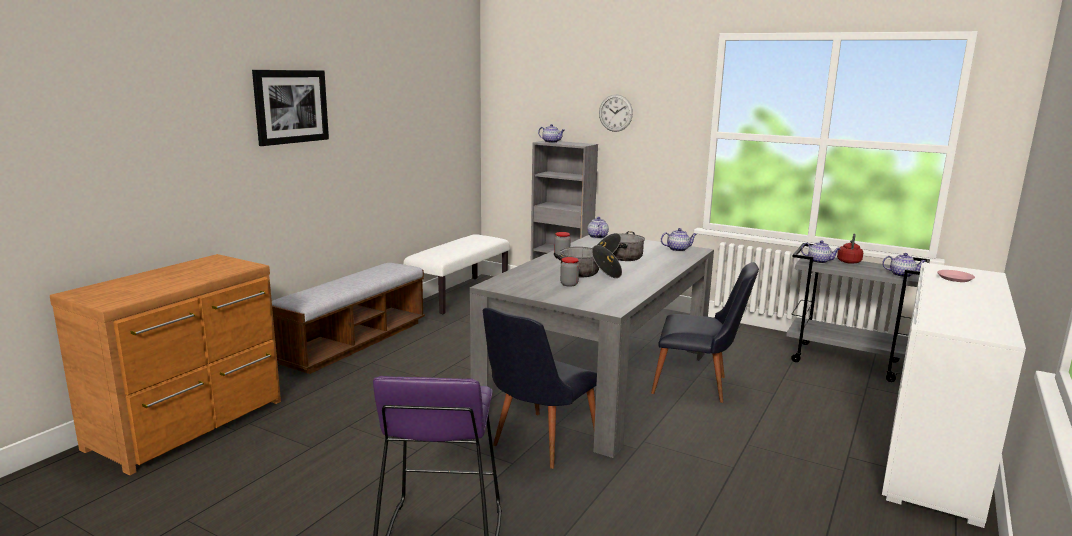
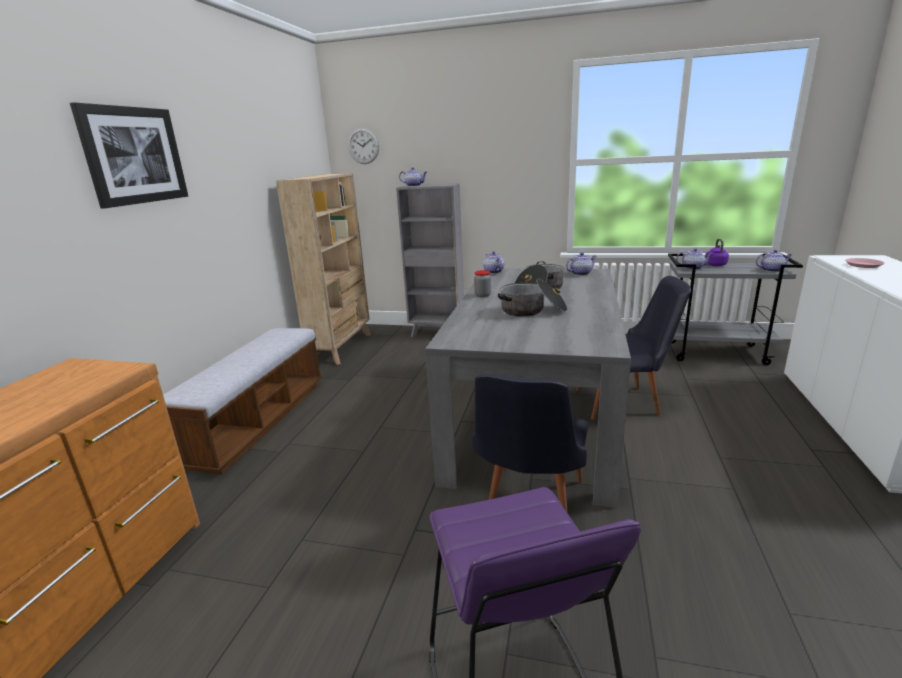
camera: 15 degrees left, 5 degrees up
(459, 294) = (341, 347): white bench -> beige bookcase
(569, 284) = (528, 326): jar -> none
(615, 113) = (473, 151): wall clock -> wall clock (363, 146)
(849, 261) = (715, 264): red kettle -> purple kettle

